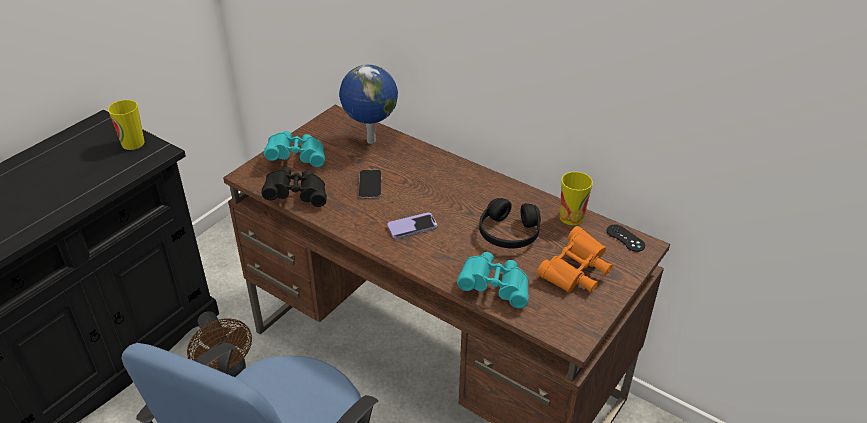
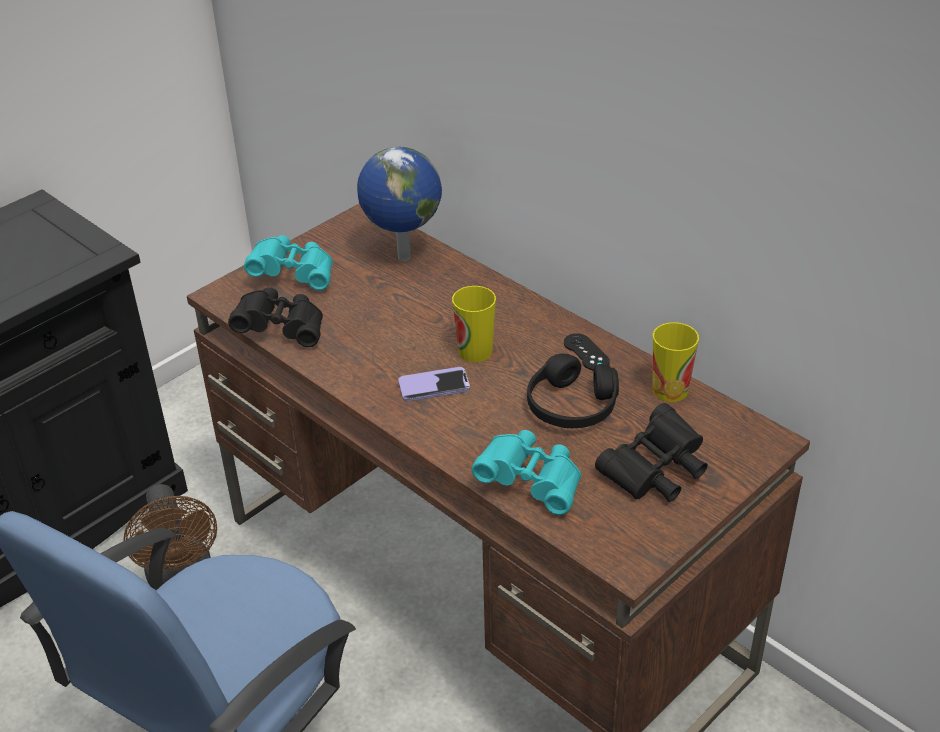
camera: 10 degrees right, 0 degrees up
(133, 143) = (71, 240): cup -> cup (475, 351)
(370, 185) = (388, 321): phone -> none
(575, 273) = (655, 472): orange binoculars -> black binoculars
(625, 238) = (743, 427): black game controller -> black game controller (586, 352)

